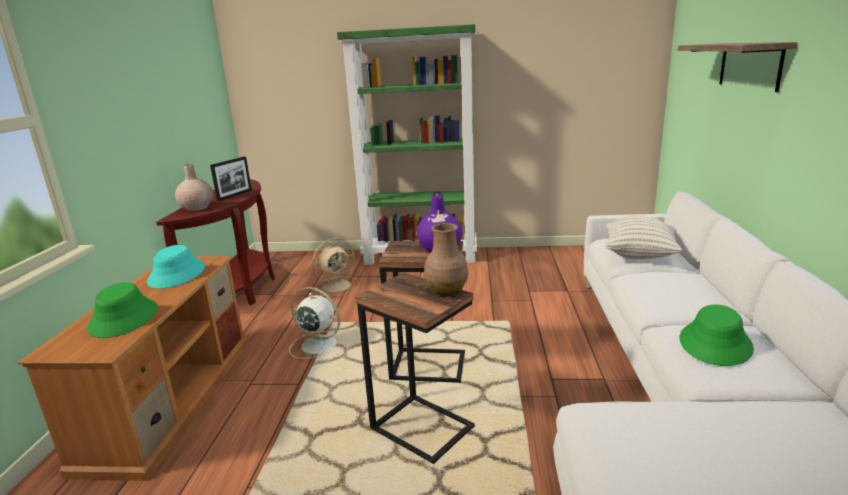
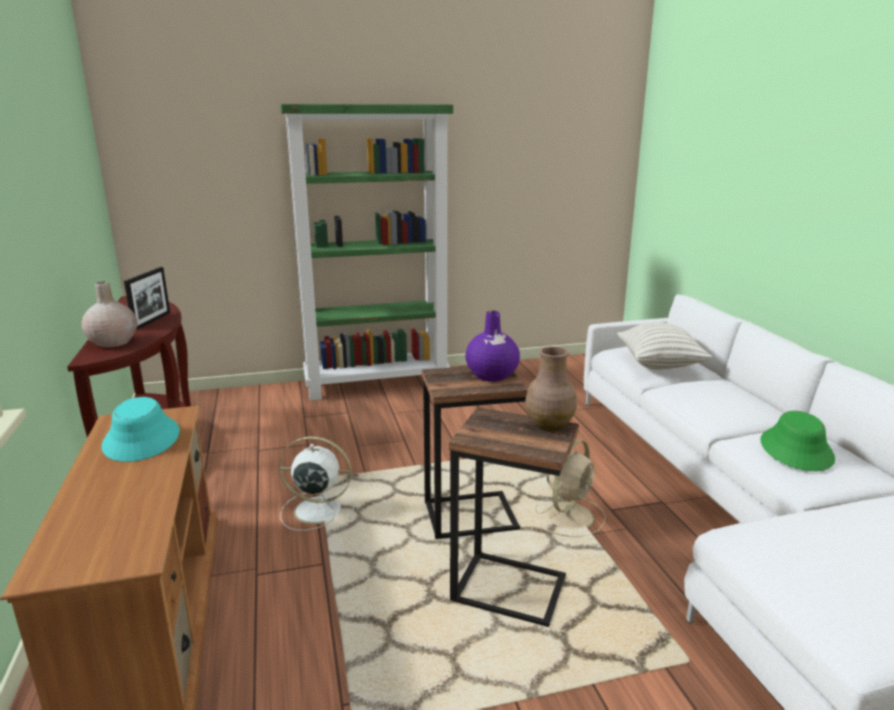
camera: 20 degrees left, 0 degrees up
(124, 318) = (120, 510): green hat -> none
(338, 286) = (293, 431): beige fan -> beige fan (569, 515)
(749, 65) = (757, 166): shelf -> none

